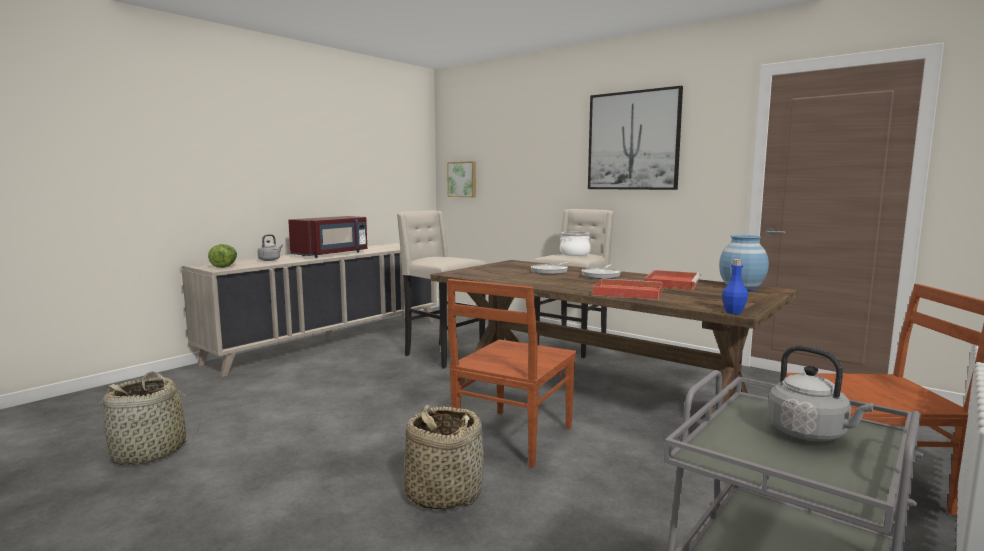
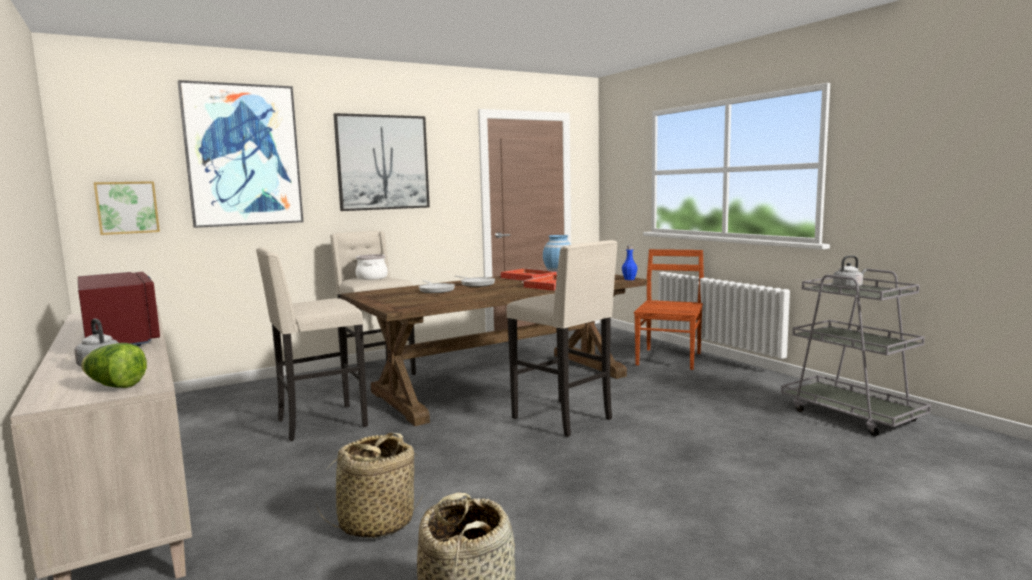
camera: 70 degrees left, 0 degrees up
(443, 493) = (644, 449): basket -> basket (376, 523)
(512, 438) = (564, 419): brown chair -> beige stool
(524, 140) = (243, 155): none -> picture

